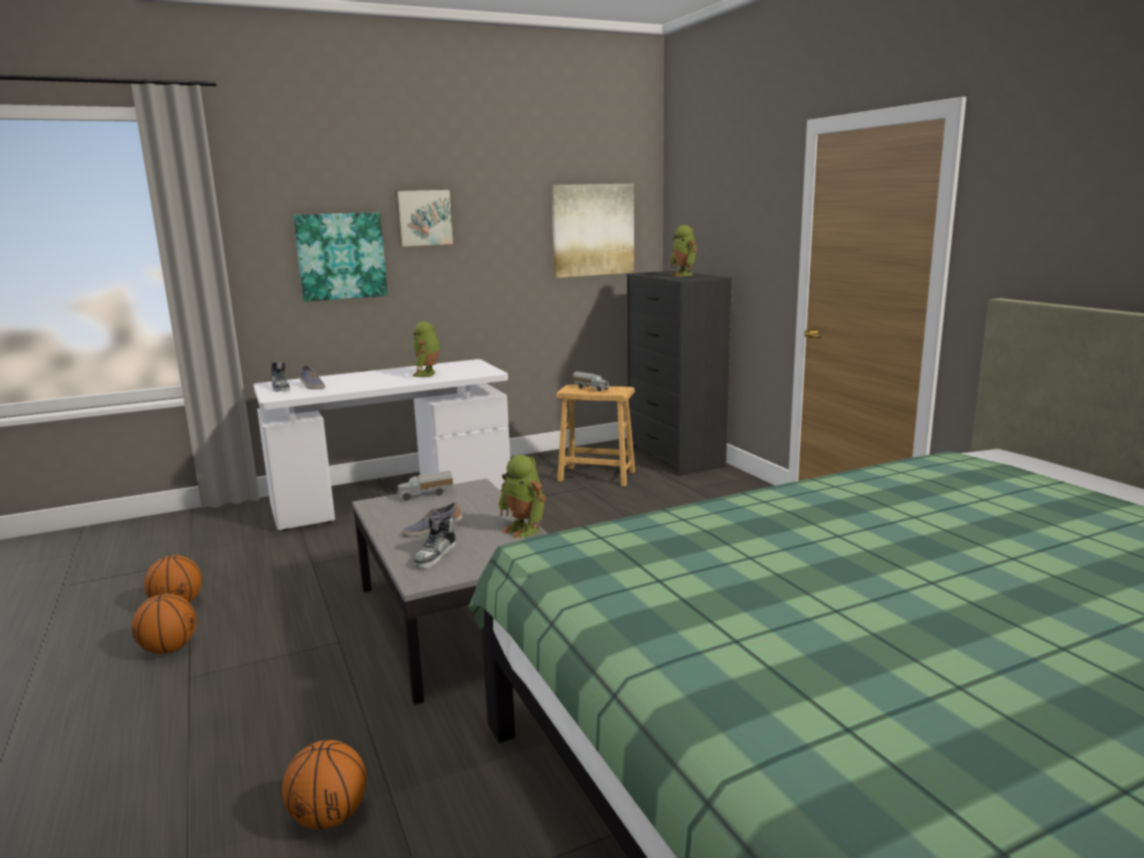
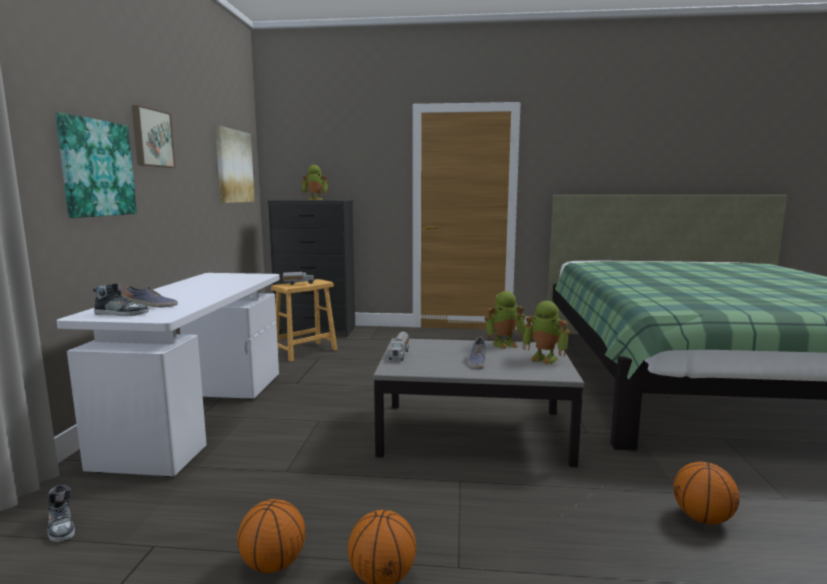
camera: 60 degrees left, 5 degrees down
(427, 374) = (221, 283): toy robot -> toy robot (544, 358)
(435, 556) = (526, 367): shoe -> shoe (62, 526)

